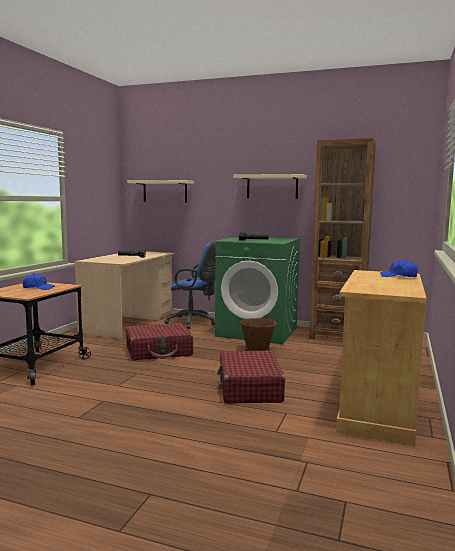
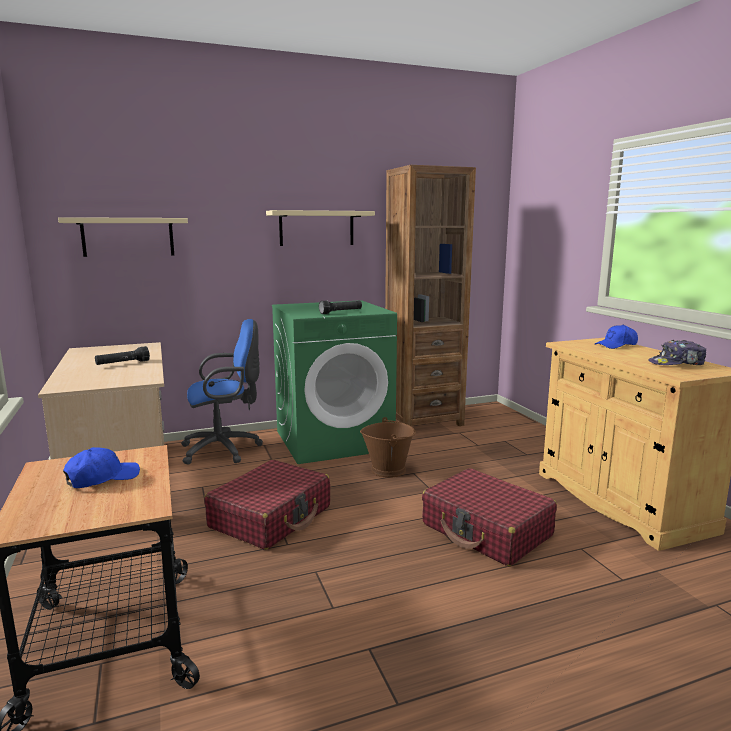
camera: 40 degrees left, 5 degrees up
(389, 287) = (677, 363): none -> cap

